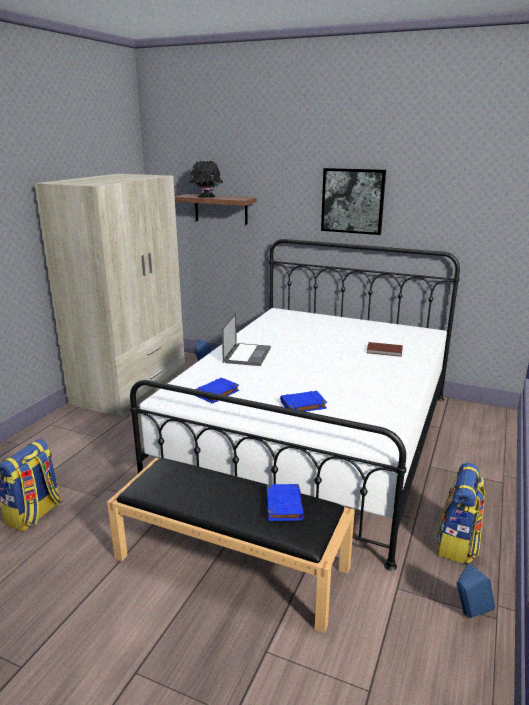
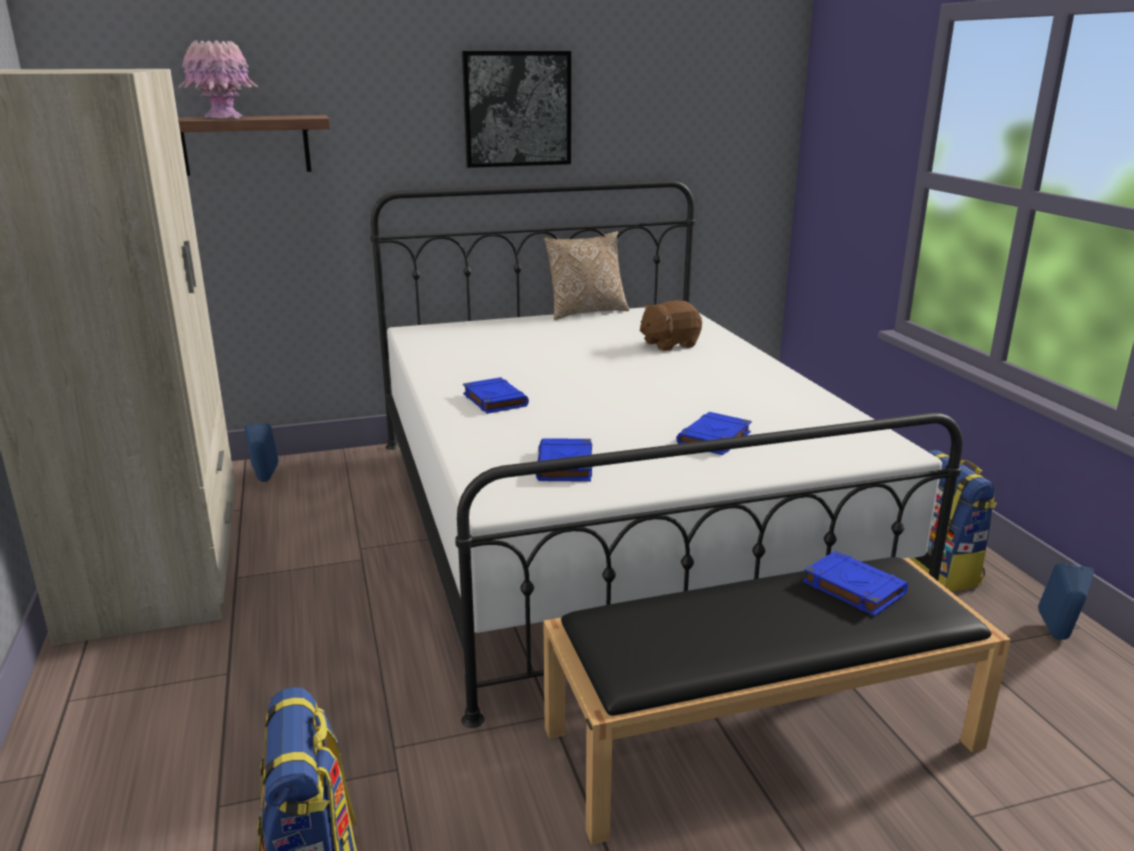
camera: 40 degrees left, 0 degrees up
(206, 196) = (223, 118): black vase -> pink vase
(247, 354) = (494, 400): laptop -> blue book
(378, 322) = (586, 312): none -> pillow
(385, 351) = (669, 344): brown book -> brown plush toy

